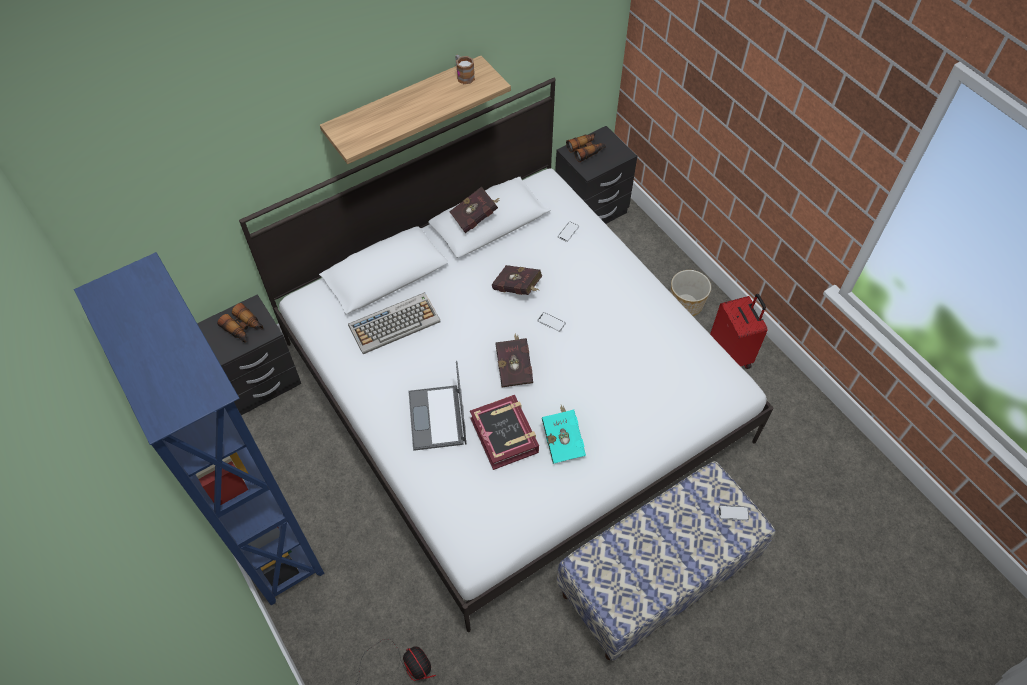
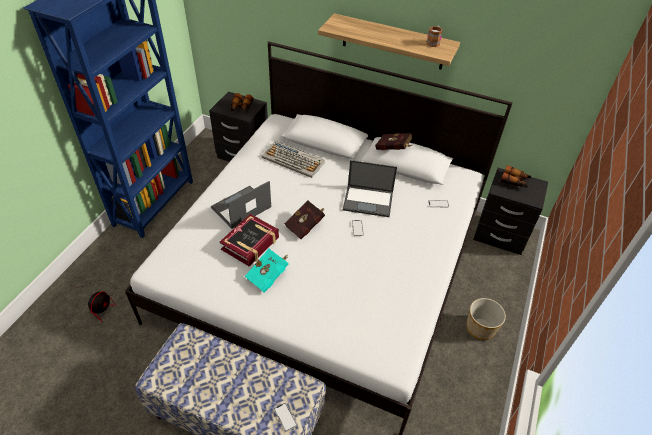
camera: 55 degrees right, 10 degrees down
(518, 288) = (369, 201): red book -> laptop
(730, 355) = (464, 380): red suitcase -> none

